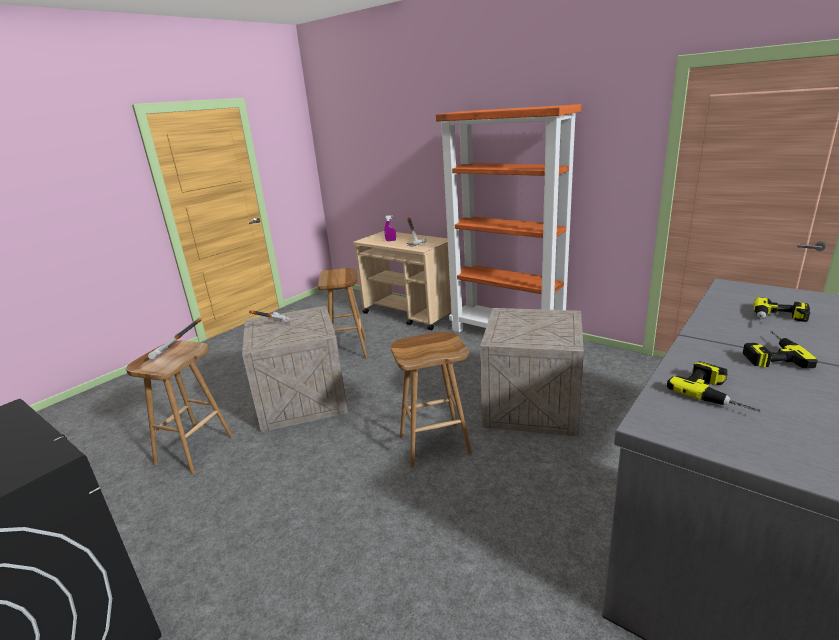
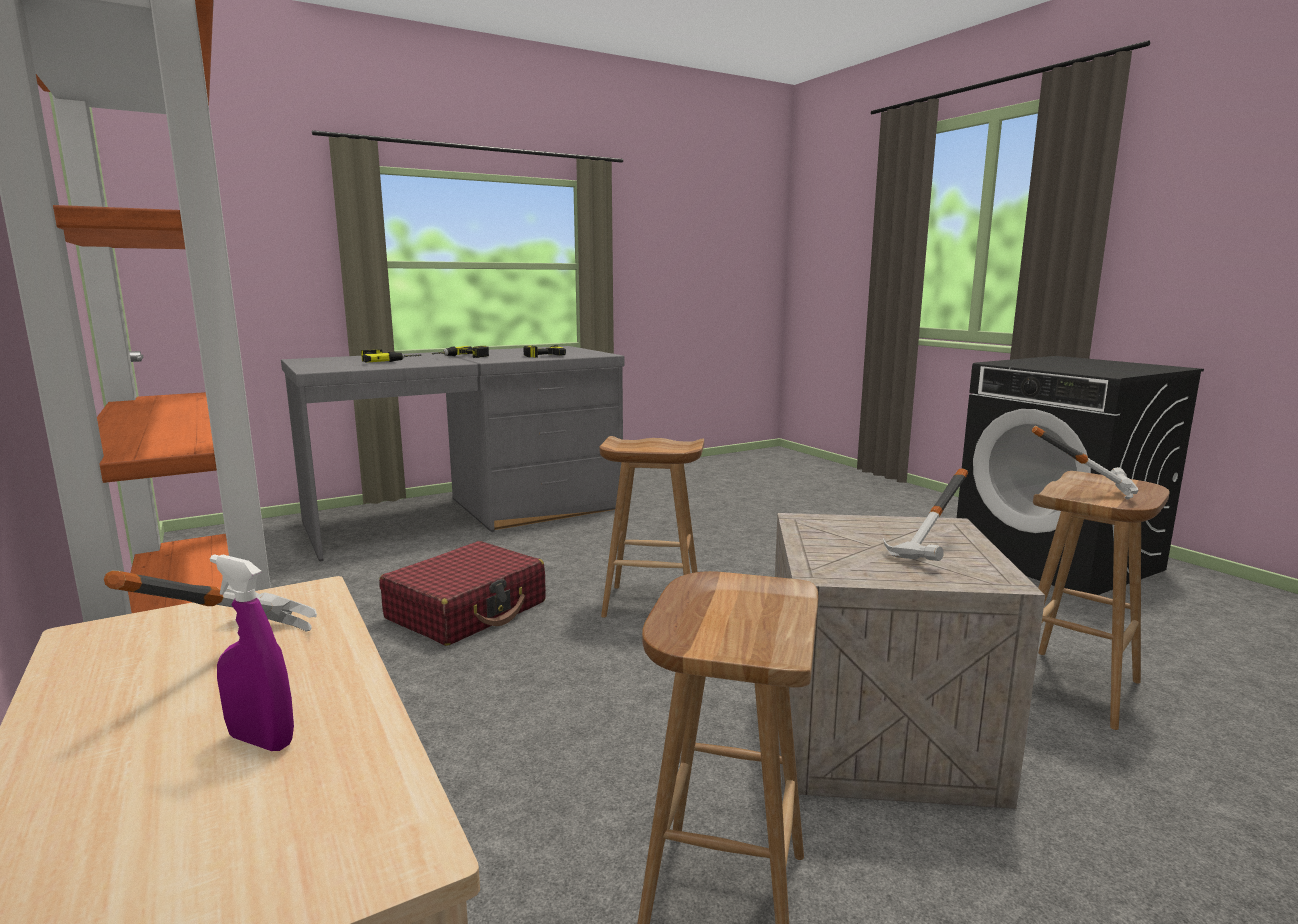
camera: 160 degrees left, 10 degrees down
(533, 406) = (467, 610): crate -> red suitcase

